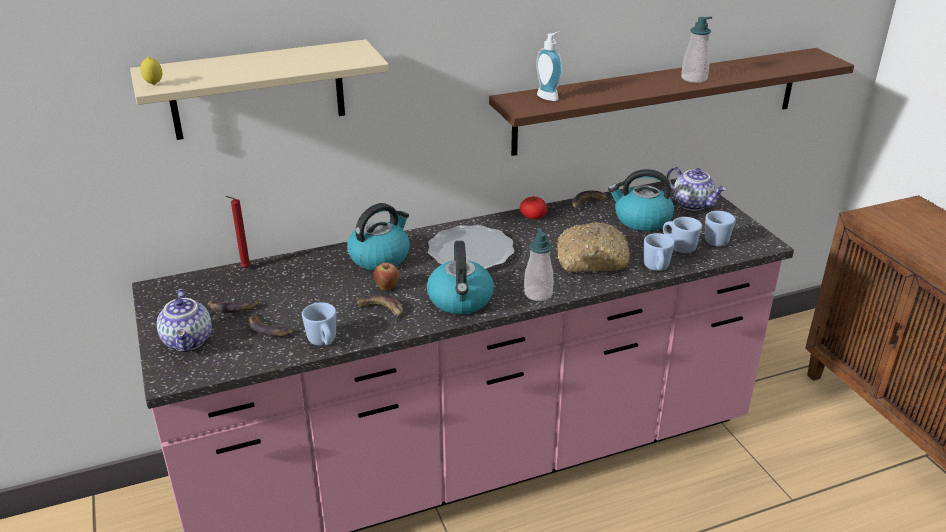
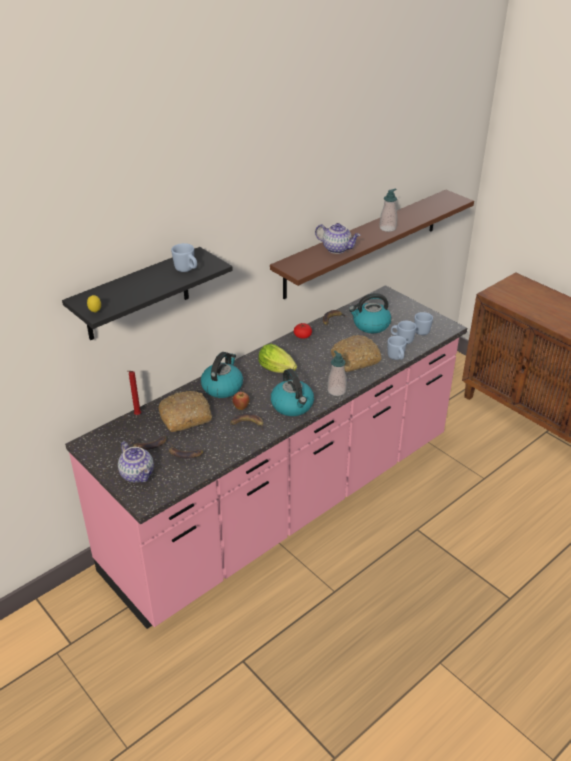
camera: 20 degrees left, 5 degrees up
(258, 90) = (137, 295): beige shelf -> black shelf
(305, 283) = (186, 417): none -> bread
(323, 342) = (226, 454): blue mug -> blue mug (187, 270)
(471, 251) = (278, 370): plate -> lettuce
(549, 96) = (308, 258): soap dispenser -> none
(693, 204) = (395, 307): teapot -> teapot (337, 249)

